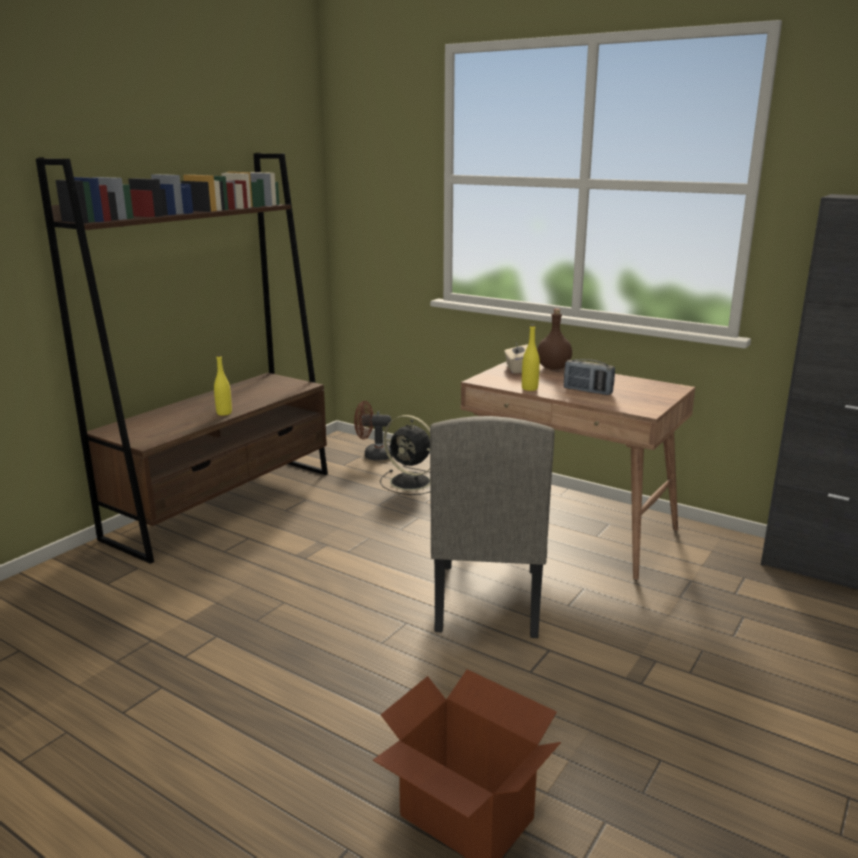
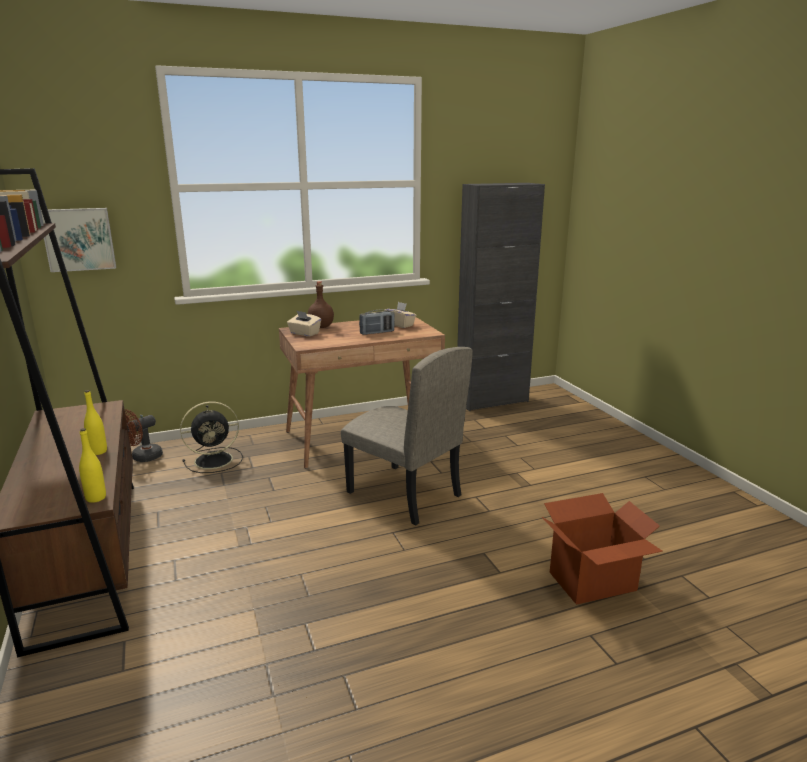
camera: 55 degrees left, 0 degrees up
(368, 225) = (79, 239): none -> picture
(529, 388) = (346, 341): yellow bottle -> yellow bottle (96, 498)
(640, 392) = (400, 325): none -> beige tissue box

